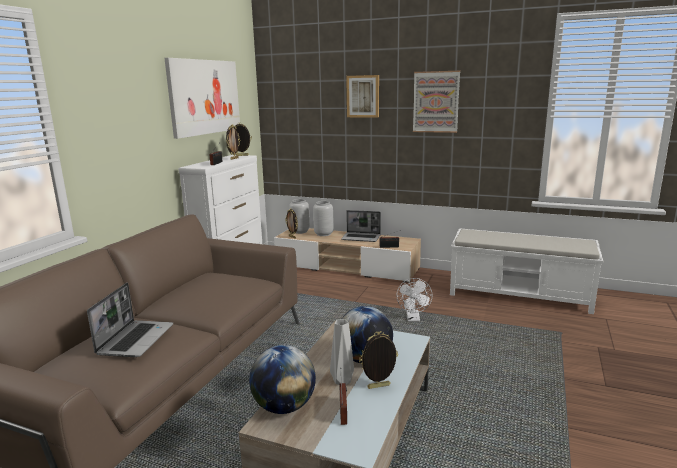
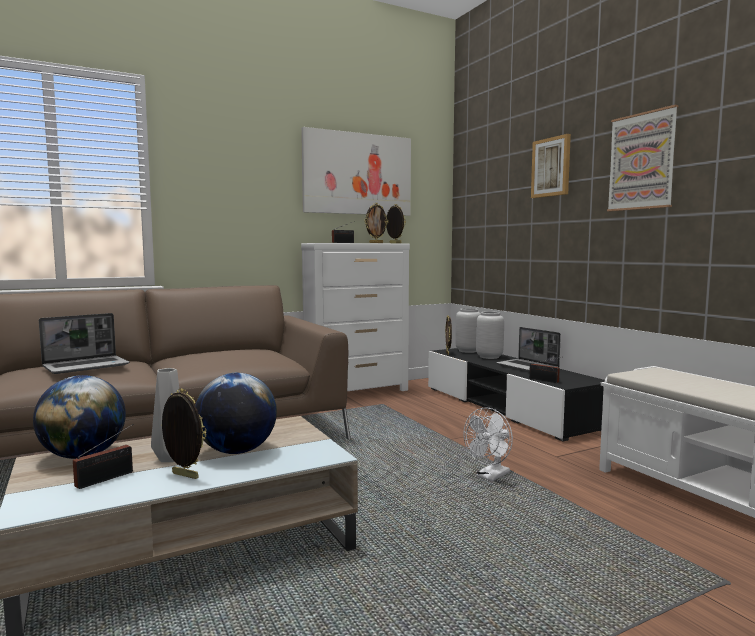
camera: 40 degrees right, 10 degrees down
(346, 267) = (507, 407): beige tv stand -> black tv stand

